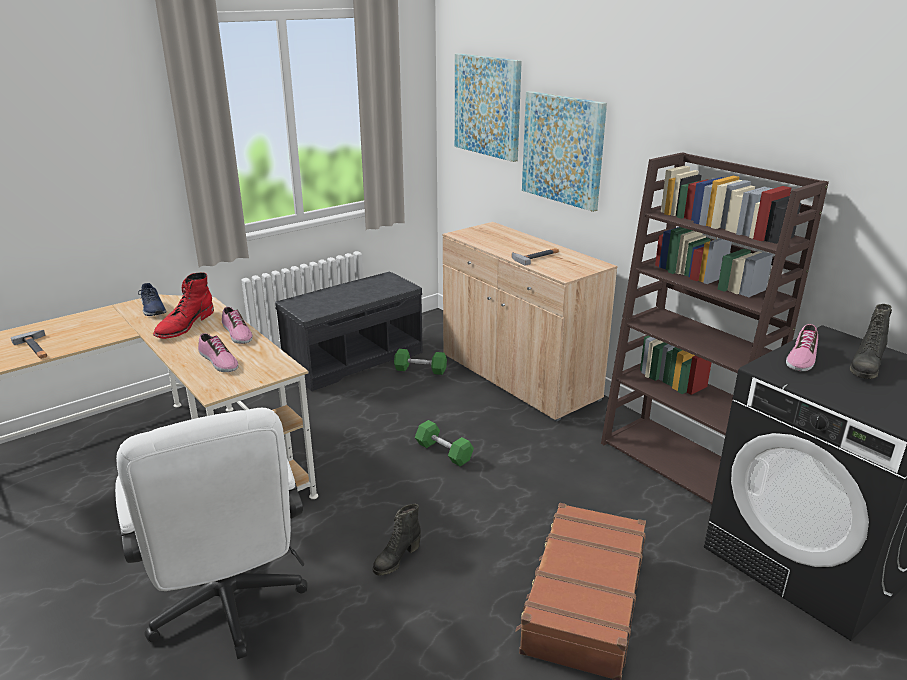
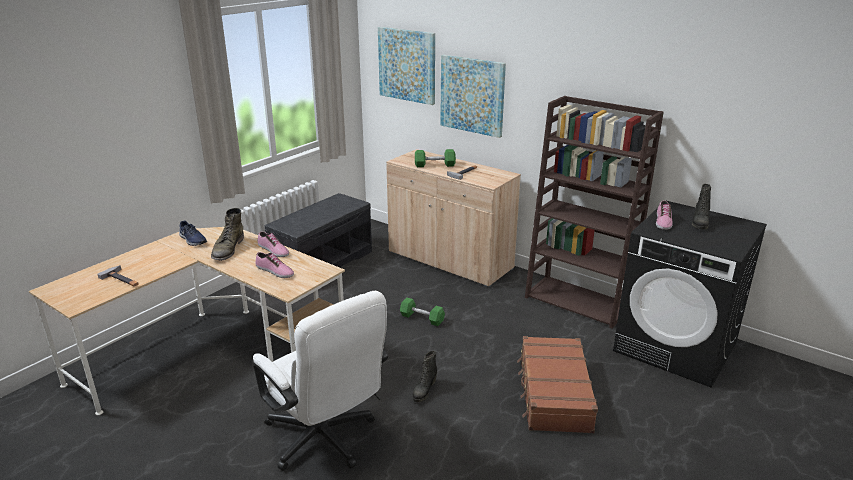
camera: 15 degrees left, 0 degrees up
(184, 325) = (228, 249): red boot -> green boot
(420, 370) = (377, 264): green dumbbell -> green dumbbell (435, 165)

